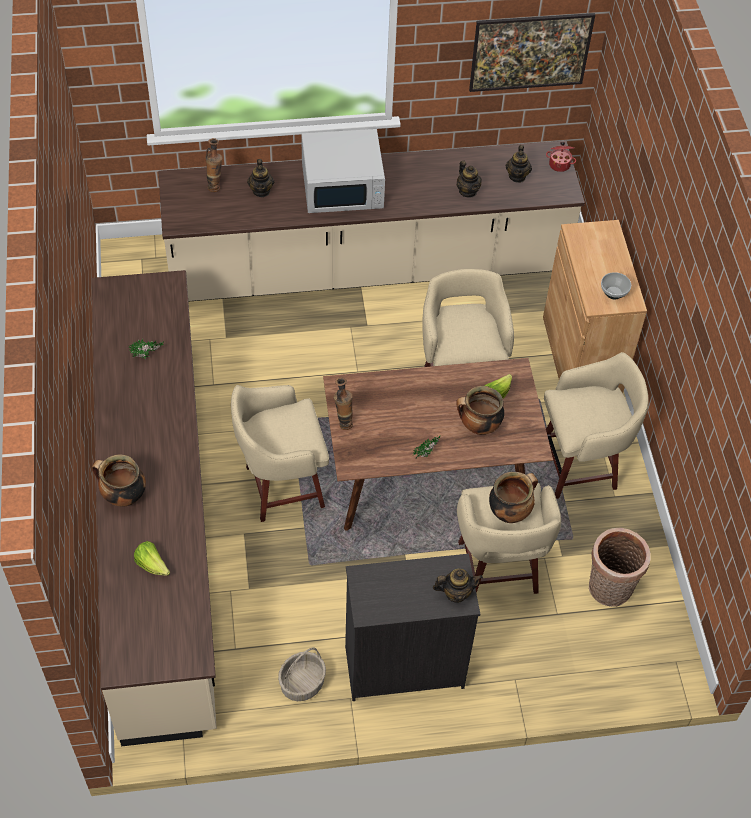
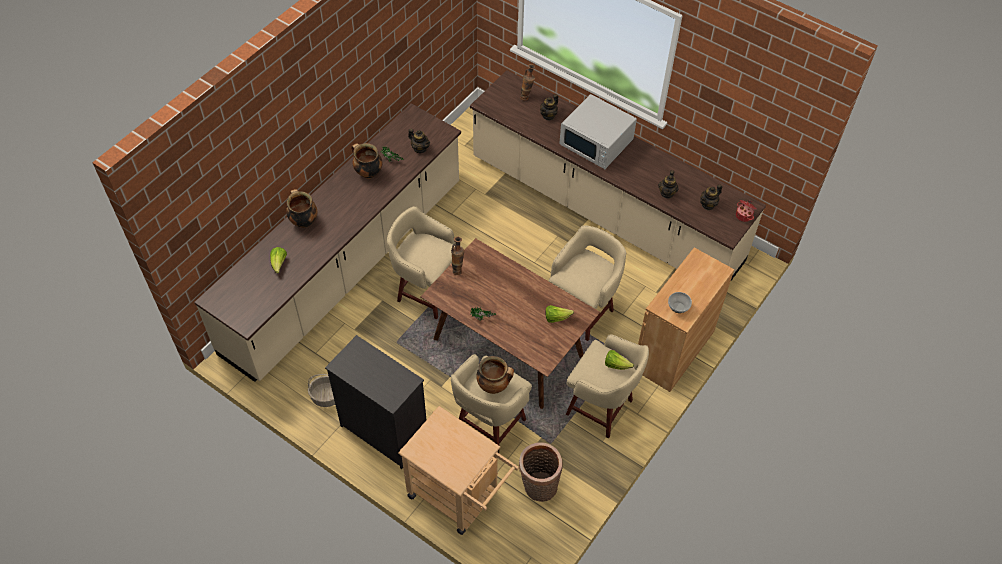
camera: 45 degrees right, 0 degrees up
(456, 593) = (393, 393): teapot -> teapot (420, 148)
(478, 427) = (526, 327): cooking pot -> cooking pot (368, 173)
(528, 69) = (758, 137): picture -> none
(550, 665) = (459, 497): none -> beige cart
(595, 399) = (616, 365): none -> lettuce

